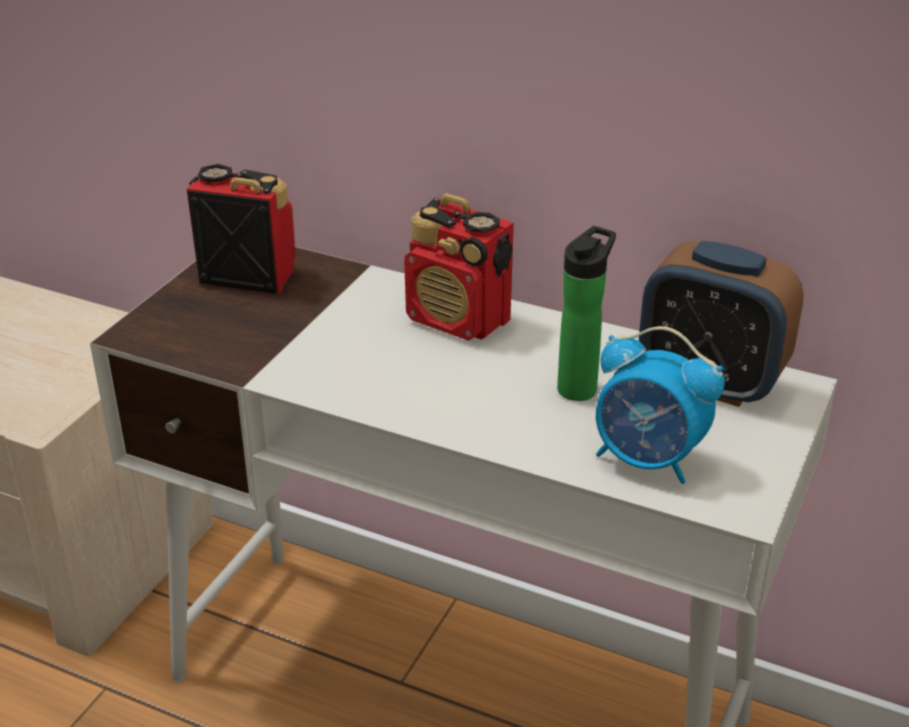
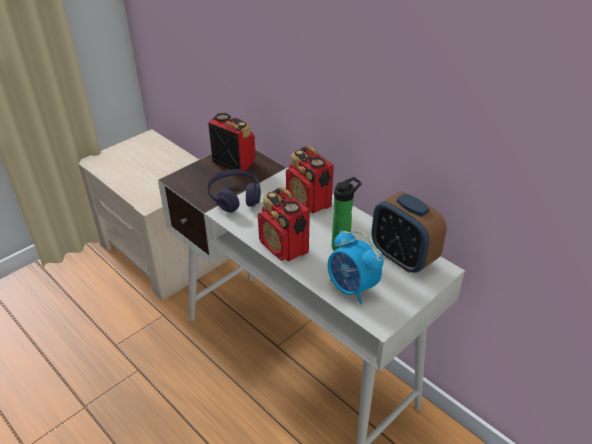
camera: 20 degrees right, 5 degrees up
(294, 343) = (235, 197): none -> purple headphones
(462, 416) = (284, 247): none -> radio

